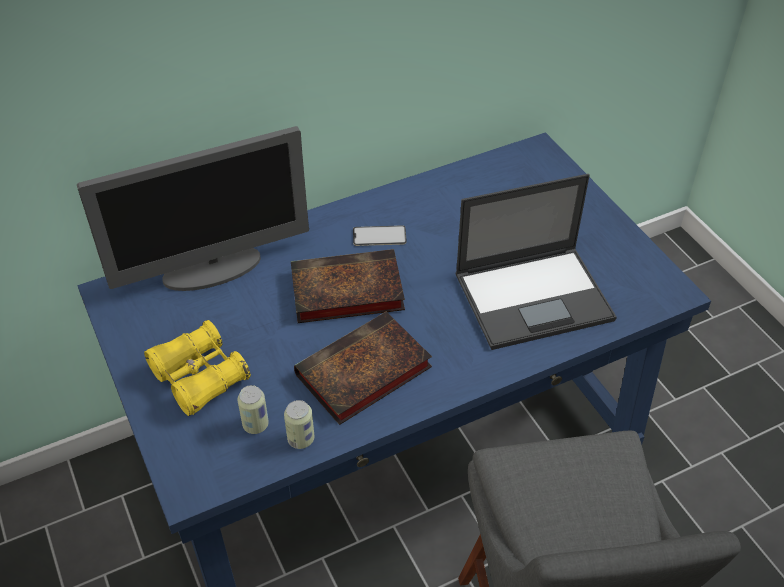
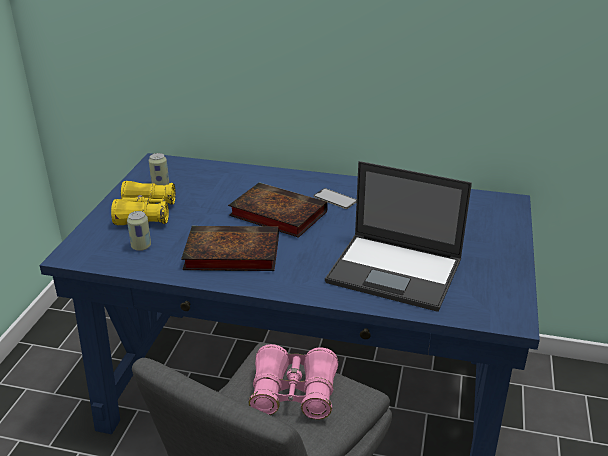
camera: 40 degrees right, 15 degrees down
(213, 269) = (220, 174): monitor -> none
(301, 439) = (153, 265): can -> can (160, 185)
(574, 485) = (293, 393): none -> pink binoculars

